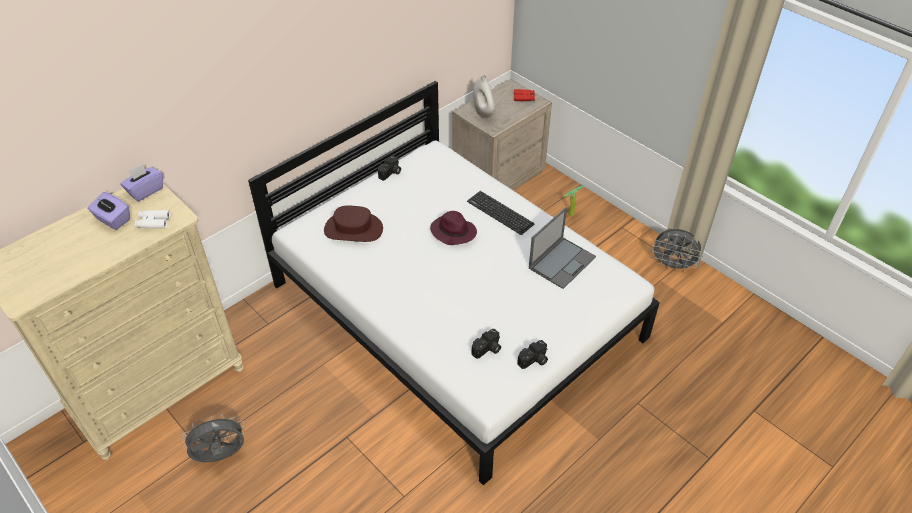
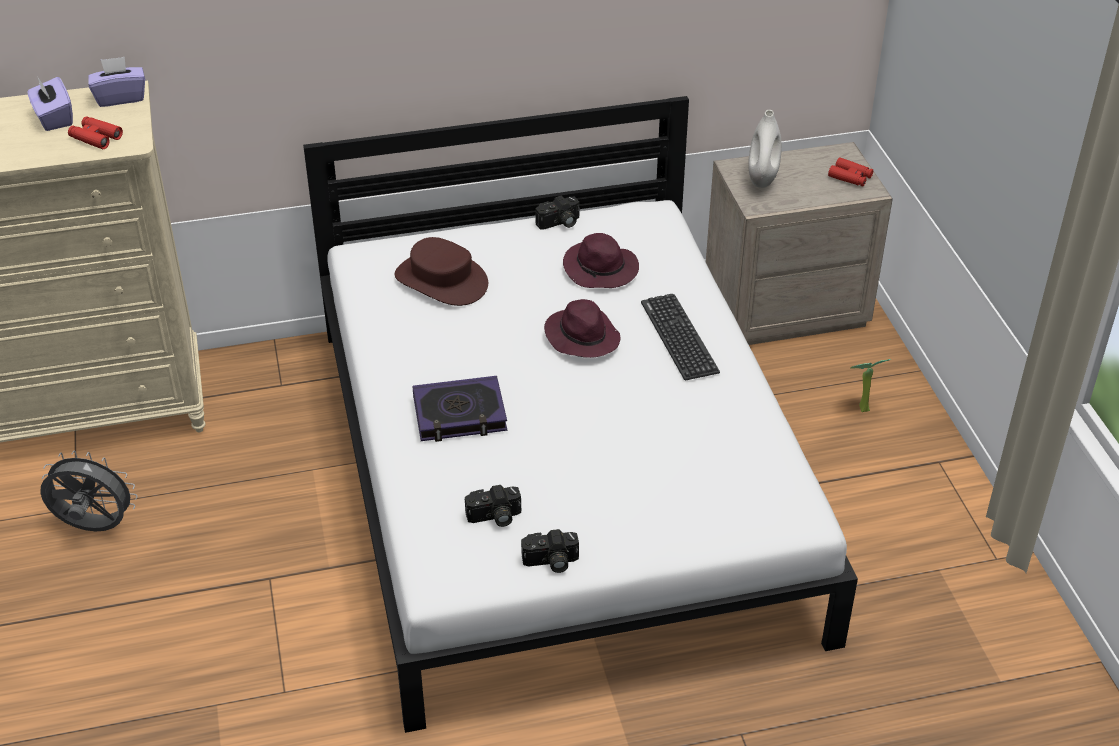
camera: 30 degrees right, 5 degrees down
(153, 222) = (96, 138): white binoculars -> red binoculars
(424, 301) = (459, 415): none -> book
(433, 191) = (601, 269): none -> purple hat
(562, 262) = (717, 444): laptop -> none
(672, 266) = (980, 556): grey fan -> none

